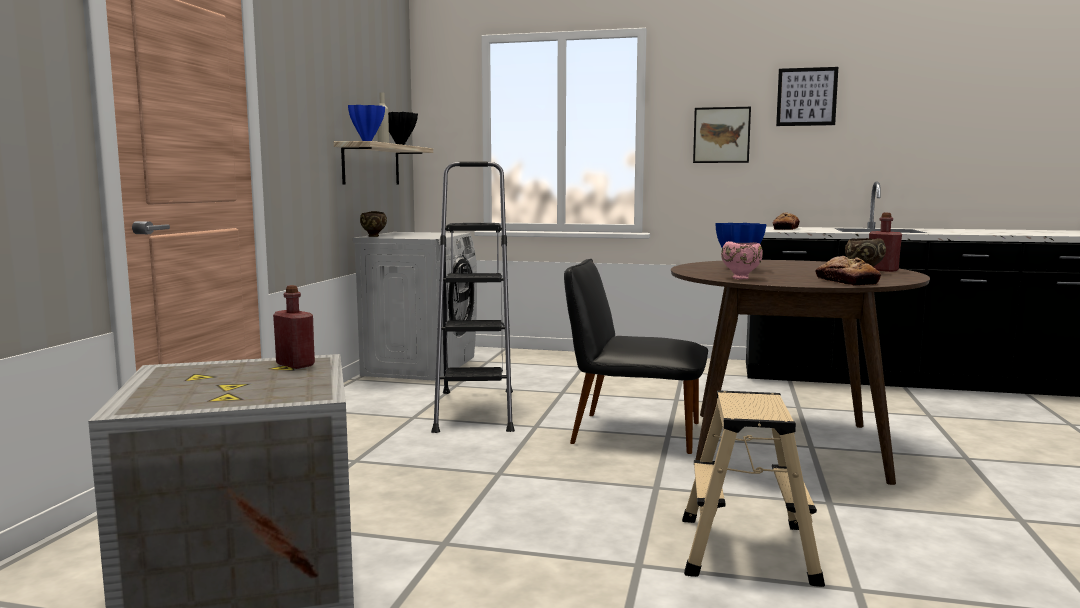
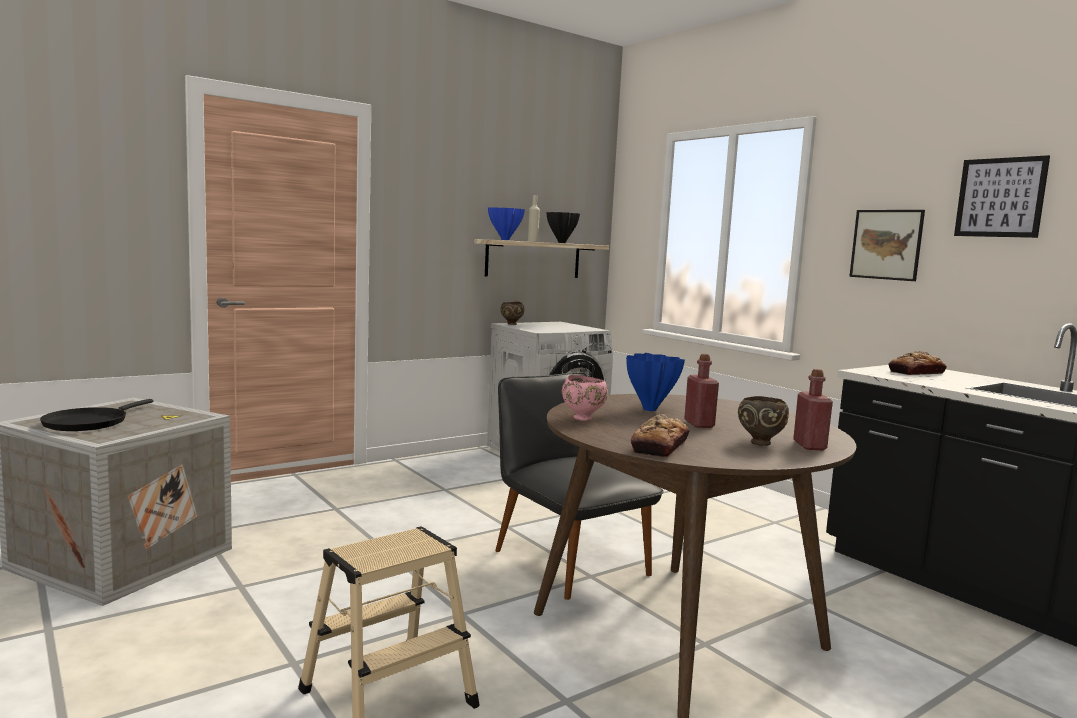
camera: 40 degrees right, 0 degrees up
(223, 391) = (89, 423): none -> black frying pan
(295, 365) = (179, 416): red bottle -> red bottle (699, 424)
(476, 409) = (501, 497): step ladder -> none

